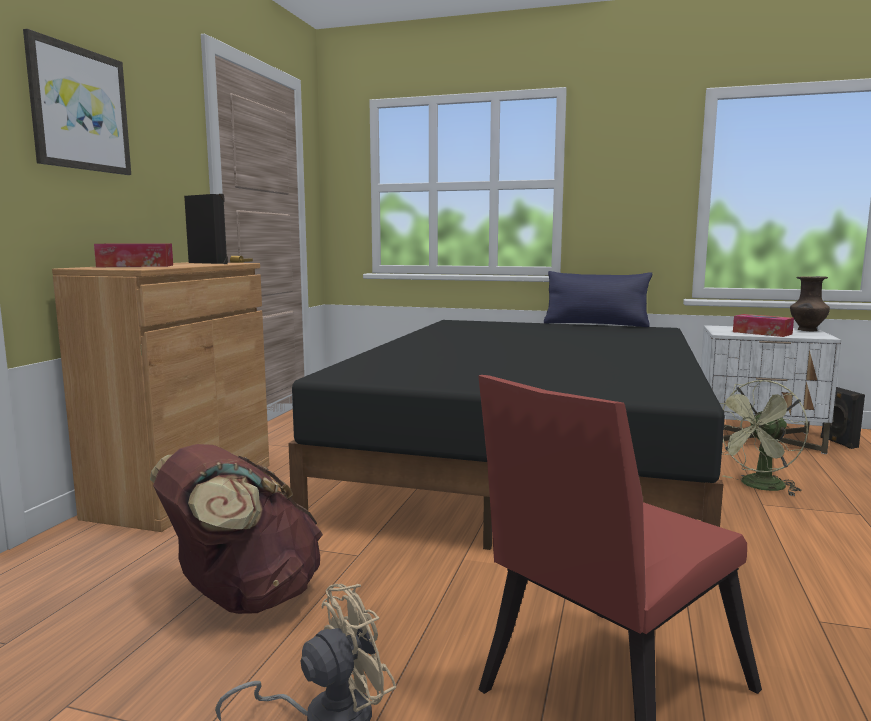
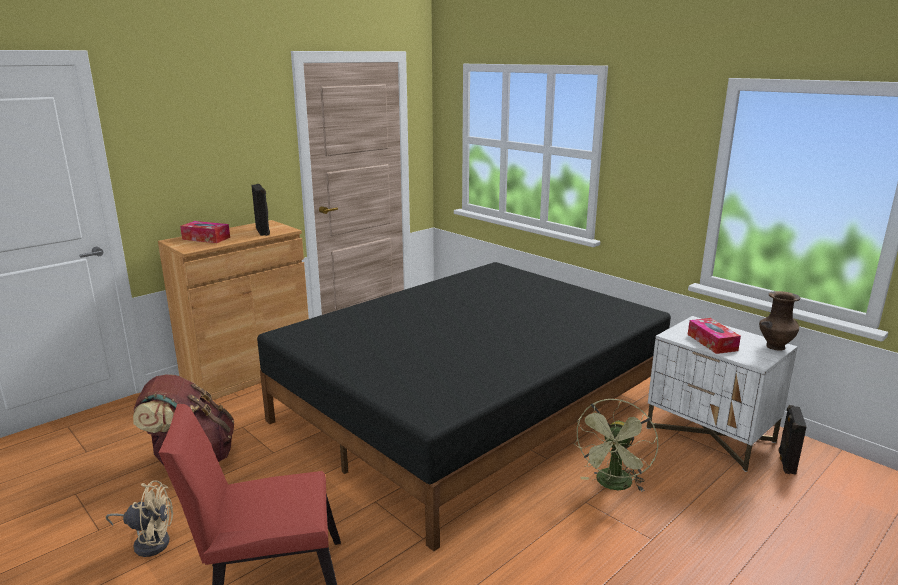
camera: 30 degrees right, 10 degrees up
(79, 109) = (179, 138): picture -> none
(595, 324) = (602, 293): blue pillow -> none
(758, 487) = (613, 485): green fan -> green fan turned 60 degrees counterclockwise

